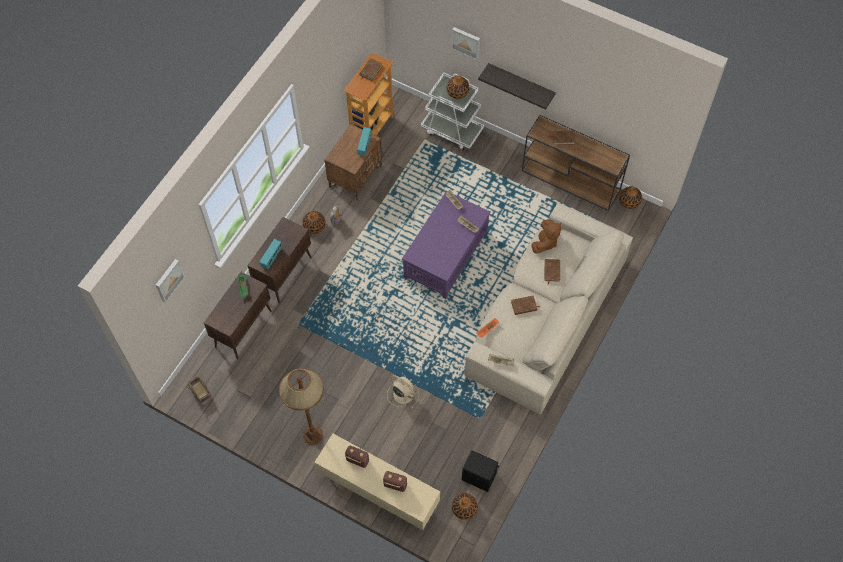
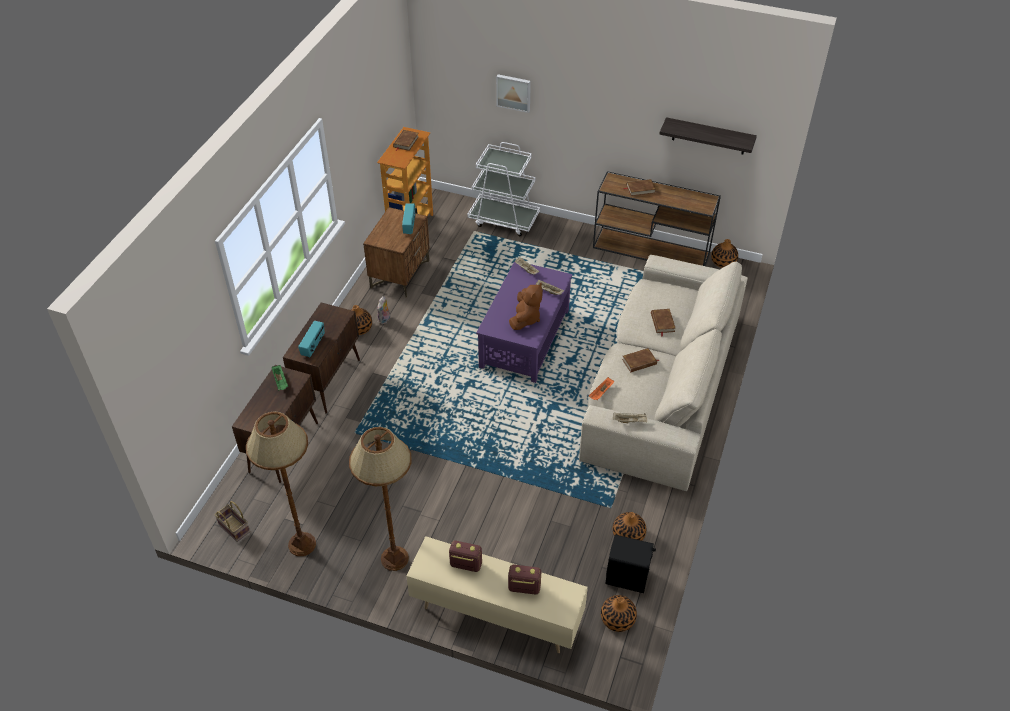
camera: 10 degrees left, 15 degrees down
(168, 279) = (181, 345): picture -> none
(248, 413) = (302, 544): none -> brown floor lamp
(402, 394) = (504, 493): beige fan -> none
(457, 92) = (508, 161): vase -> vase (628, 535)
(521, 83) = (582, 133): shelf -> shelf (709, 136)
(545, 242) = (645, 296): brown plush toy -> brown plush toy (525, 319)

